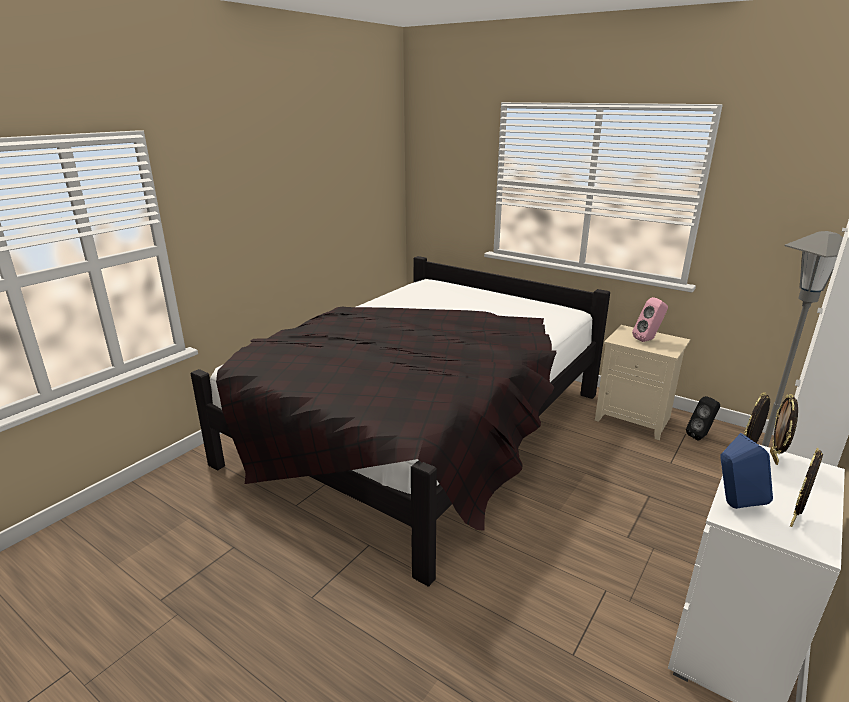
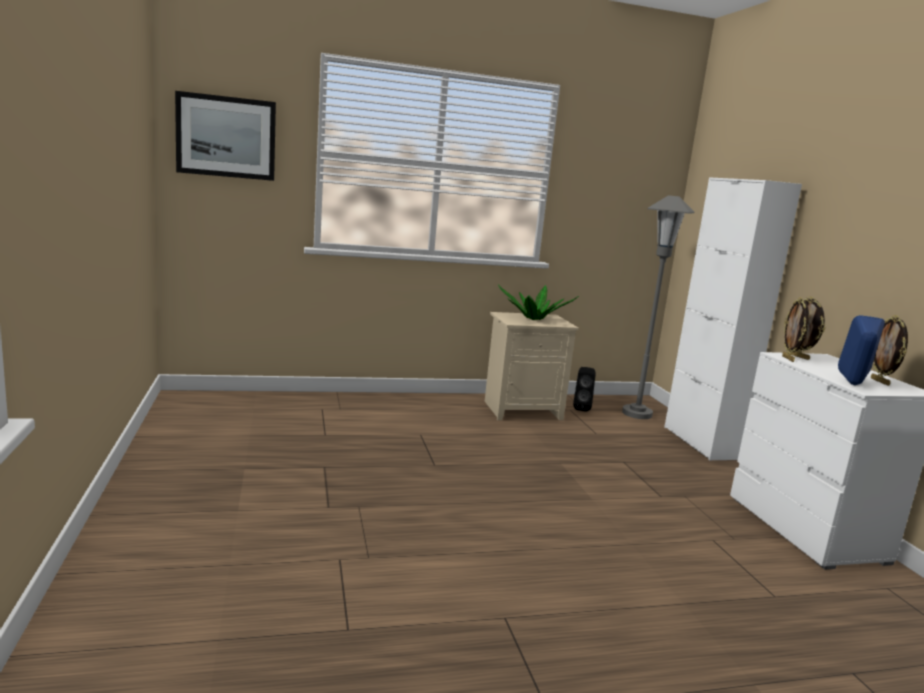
camera: 50 degrees left, 10 degrees down
(421, 429) = (356, 481): black bed -> none
(442, 171) = (226, 137): none -> picture
(648, 340) = (534, 319): pink speaker -> potted plant

